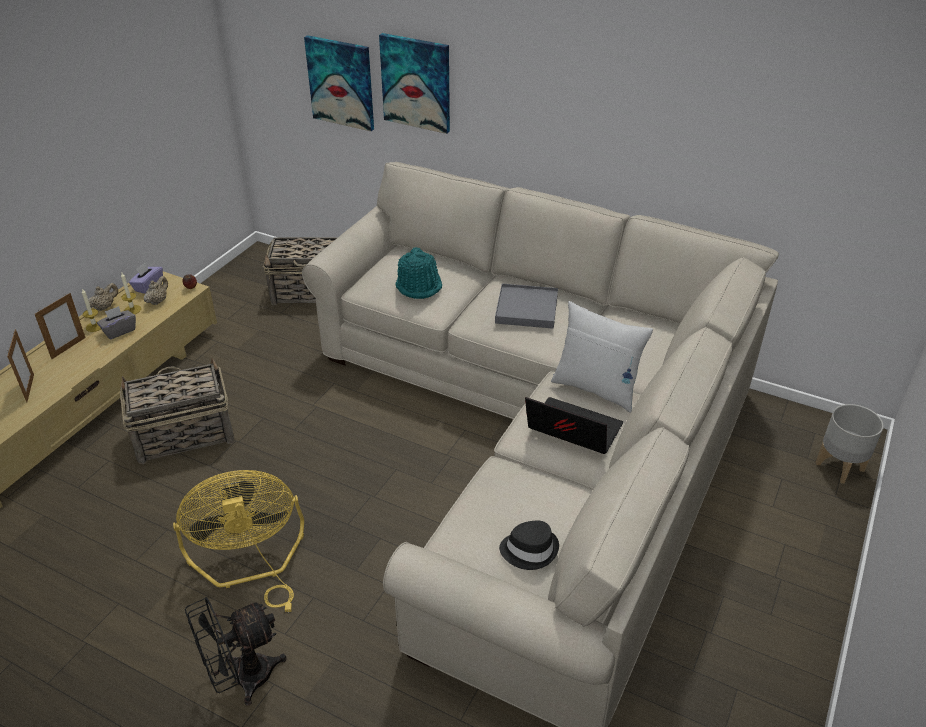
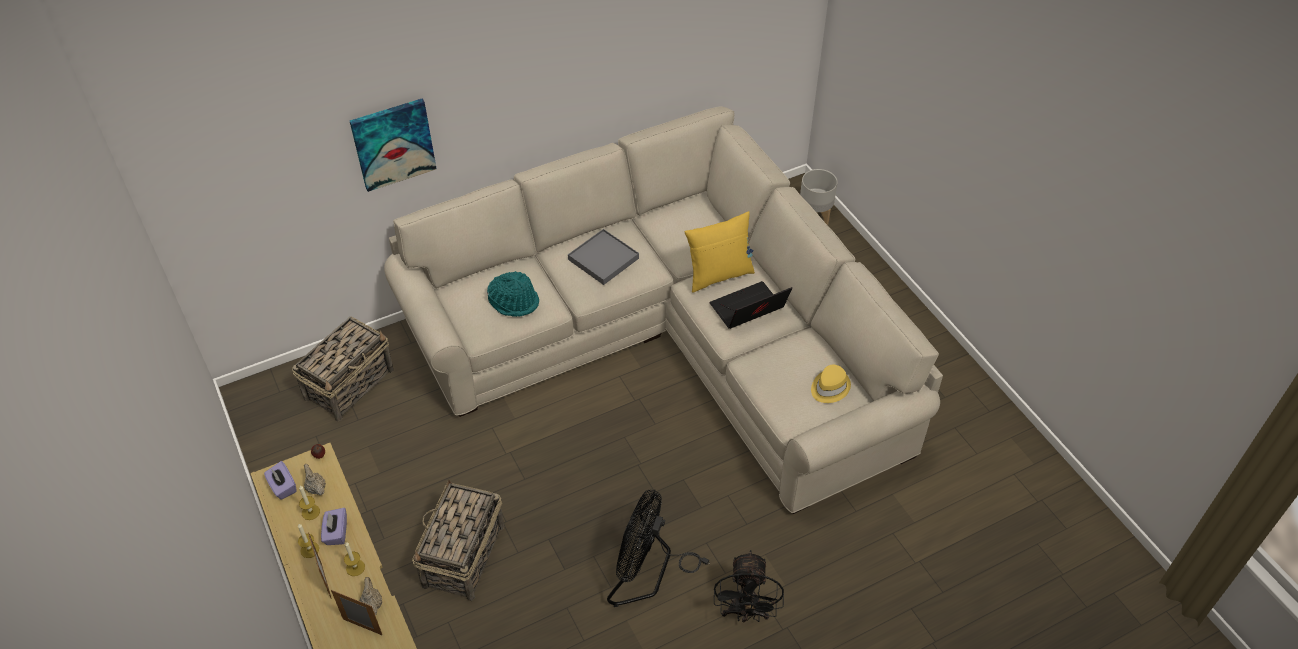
camera: 55 degrees left, 10 degrees up
(89, 356) = (355, 567): none -> candle
(105, 307) = (285, 531): beige teapot -> beige teapot (372, 604)
(119, 331) = (336, 533): grey tissue box -> purple tissue box
(253, 566) = (650, 566): yellow fan -> black fan
(341, 83) = (308, 184): picture -> none
(529, 549) = (829, 387): black hat -> yellow hat
(595, 389) = (719, 276): grey pillow -> yellow pillow

